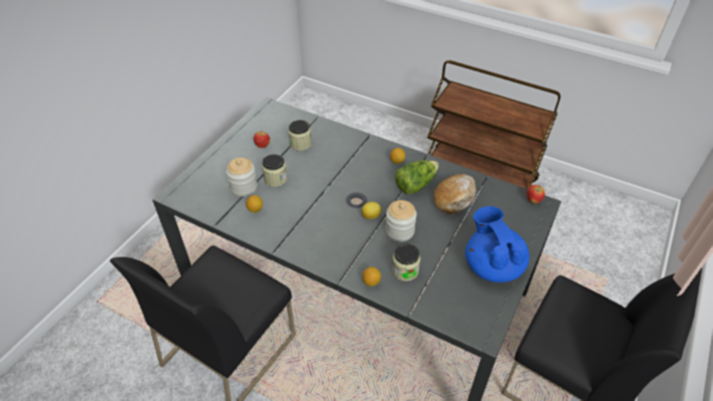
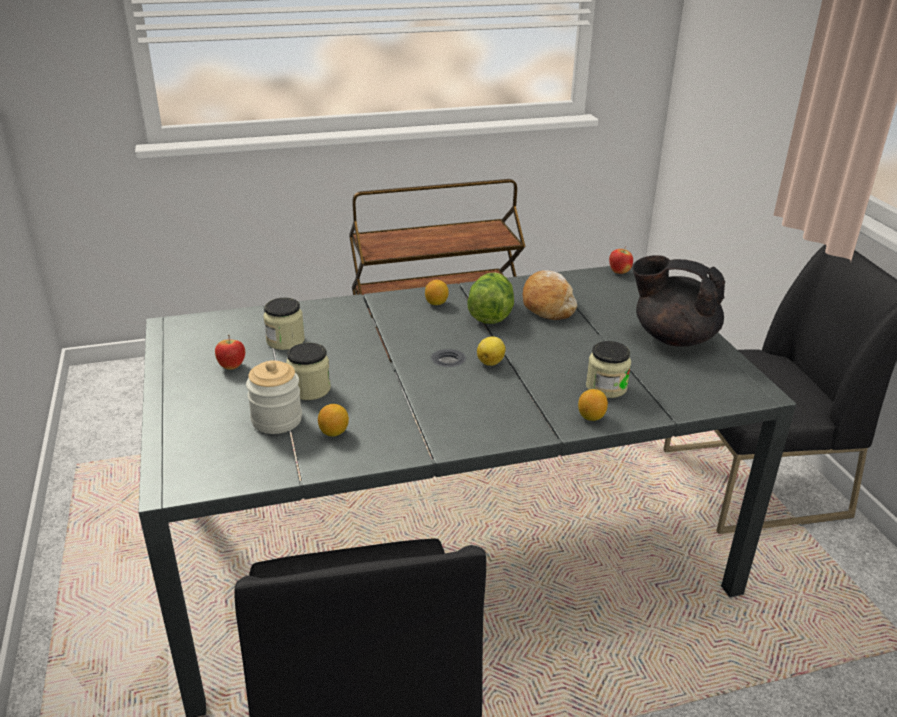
camera: 45 degrees left, 15 degrees down
(399, 231) = (542, 358): jar -> none
(492, 265) = (672, 337): blue teapot -> black teapot

